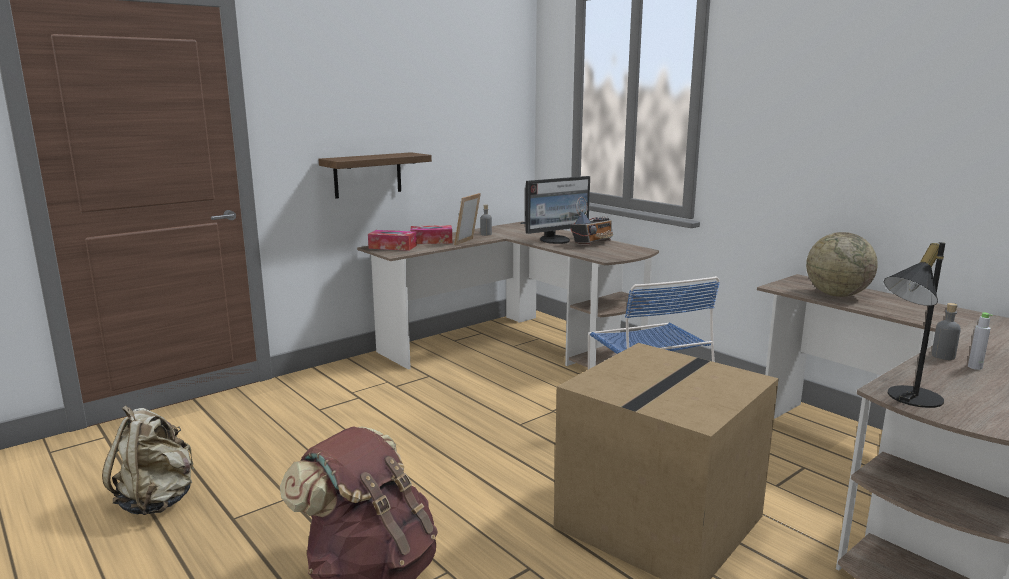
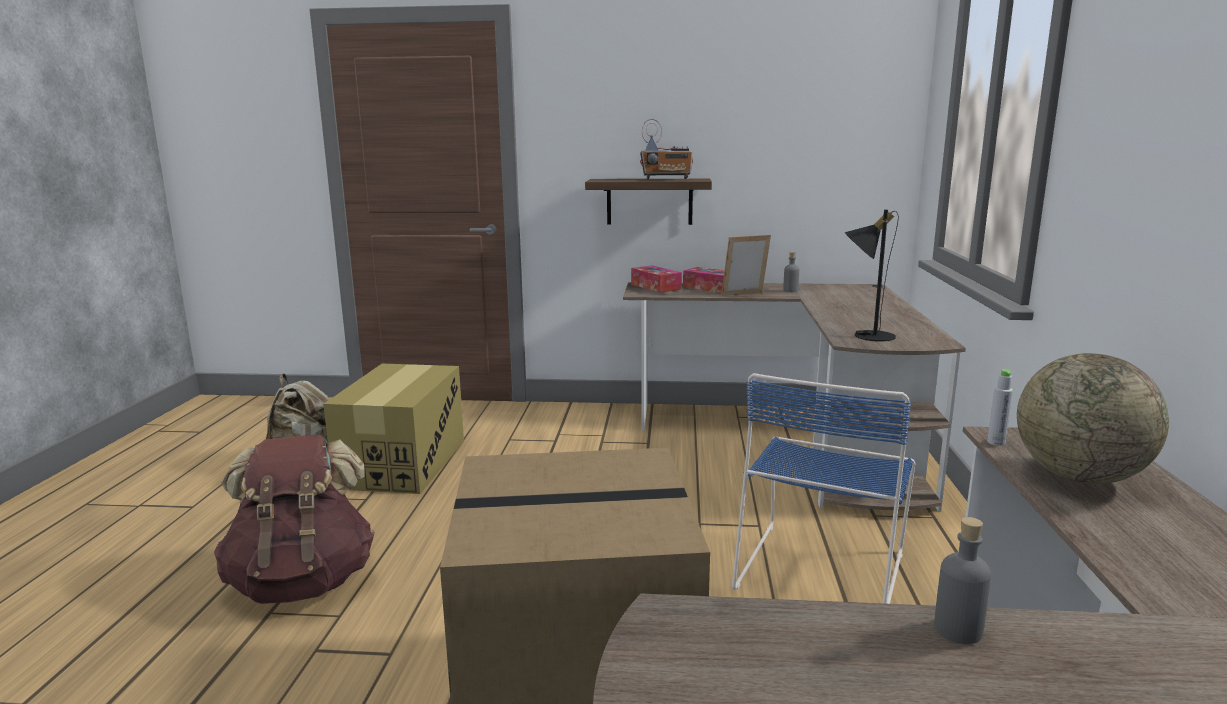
camera: 45 degrees right, 0 degrees up
(262, 460) = (403, 463): none -> cardboard box
(556, 240) = (853, 310): monitor -> none
(592, 243) = (890, 322): radio -> radio (666, 179)
(906, 398) = (666, 639): black table lamp -> black table lamp (866, 335)
(975, 367) = (962, 674): grey bottle -> grey bottle (996, 442)

